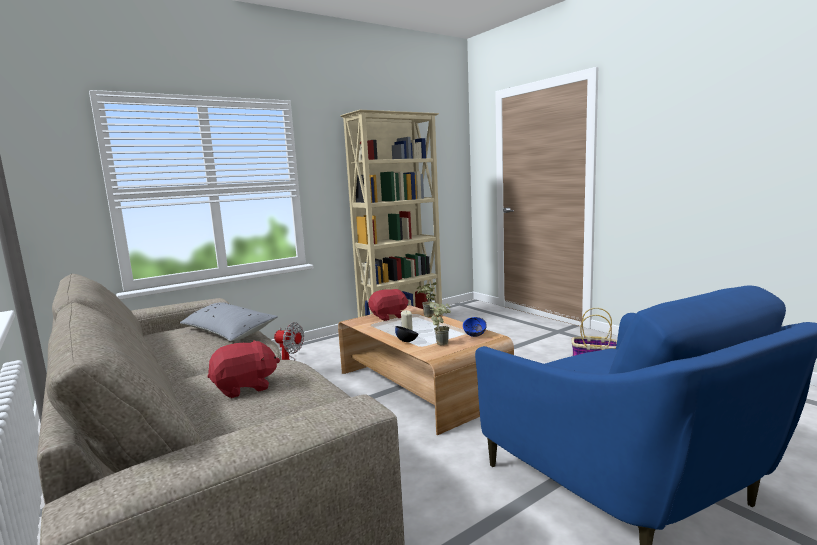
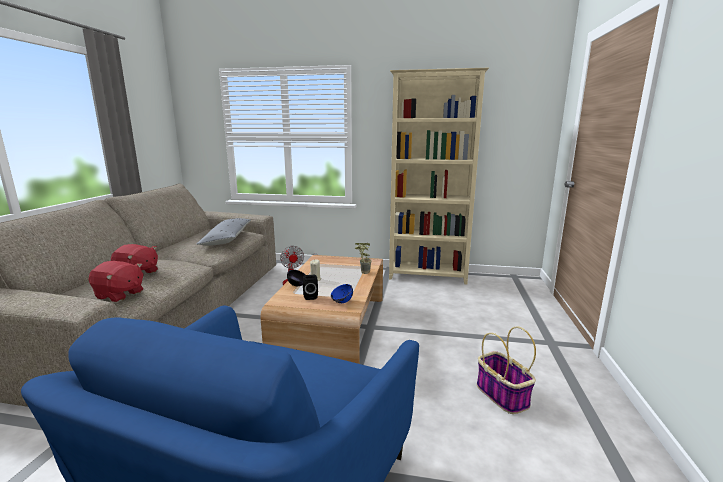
camera: 45 degrees right, 5 degrees up
(389, 316) = (343, 262): red plush toy -> red plush toy (119, 295)
(442, 342) = (310, 296): potted plant -> black speaker

